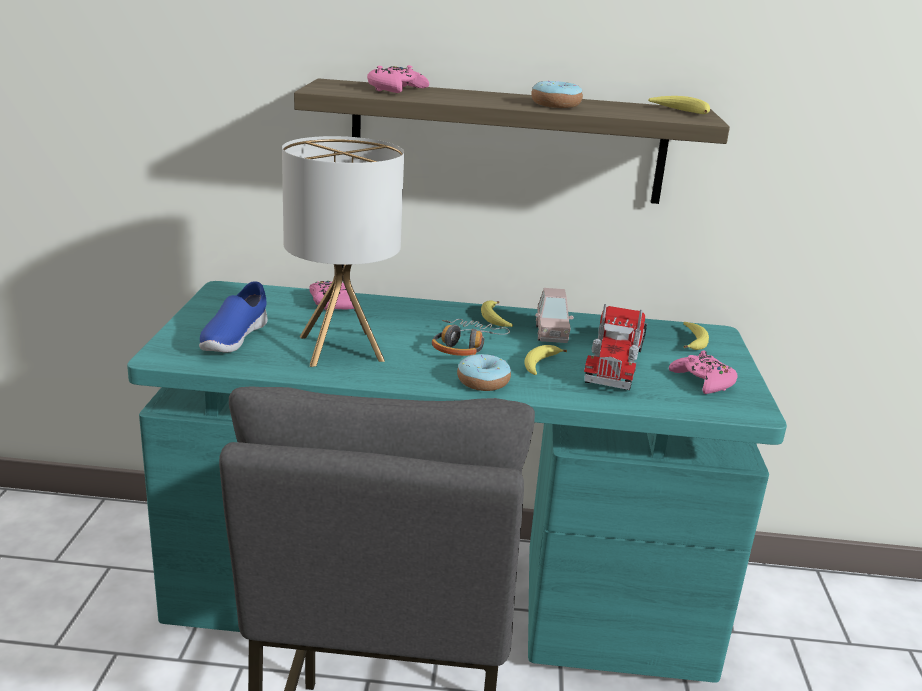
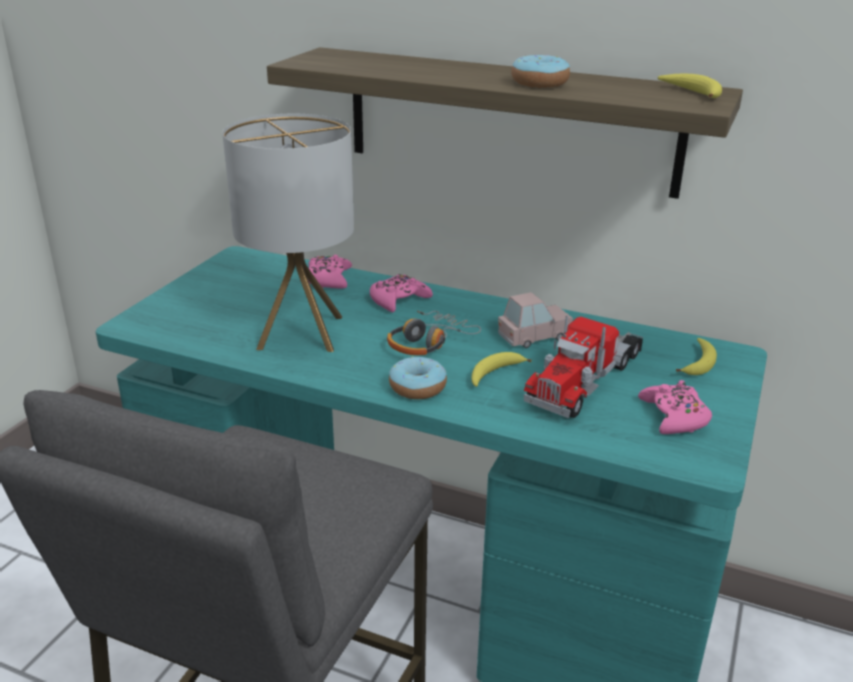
camera: 20 degrees right, 5 degrees up
(233, 340) = (206, 312): blue shoe -> none
(396, 90) = (380, 62): pink game controller -> pink game controller (398, 300)
(495, 319) = (483, 313): banana -> none
(551, 334) = (534, 337): pink toy car -> pink toy car turned 135 degrees counterclockwise

